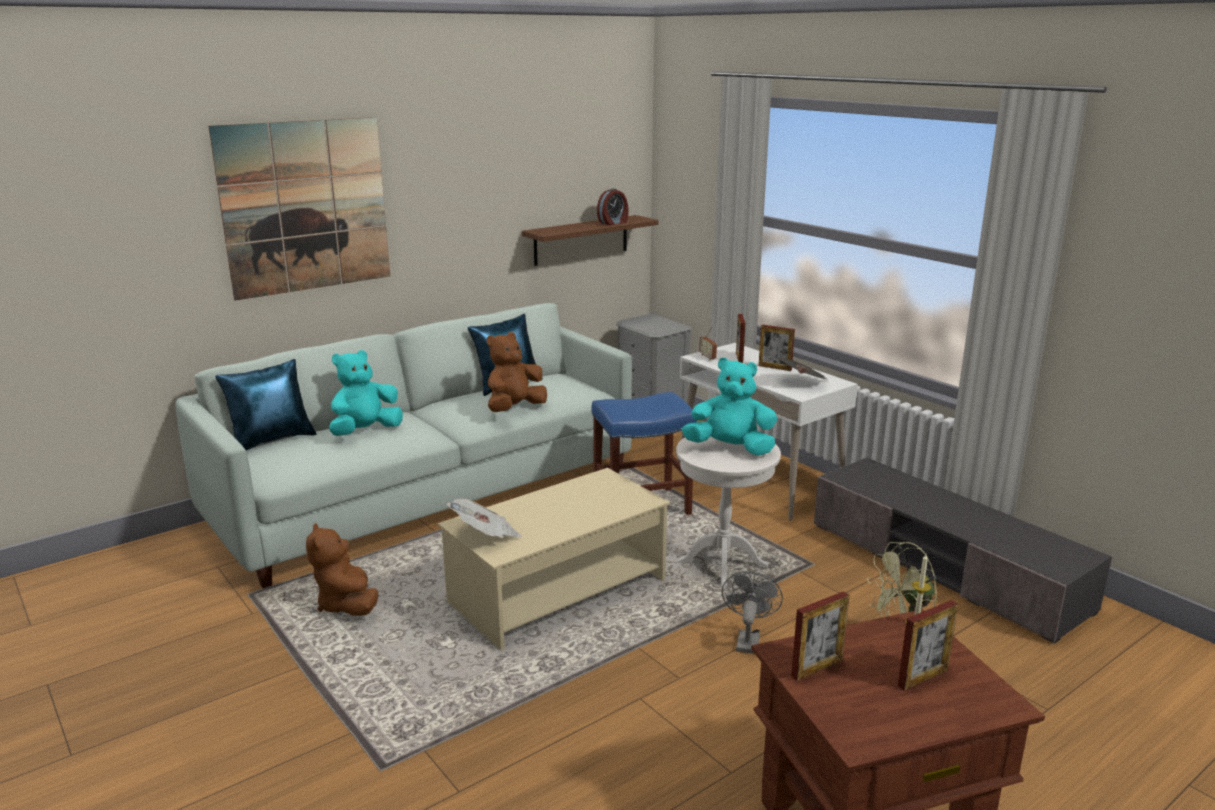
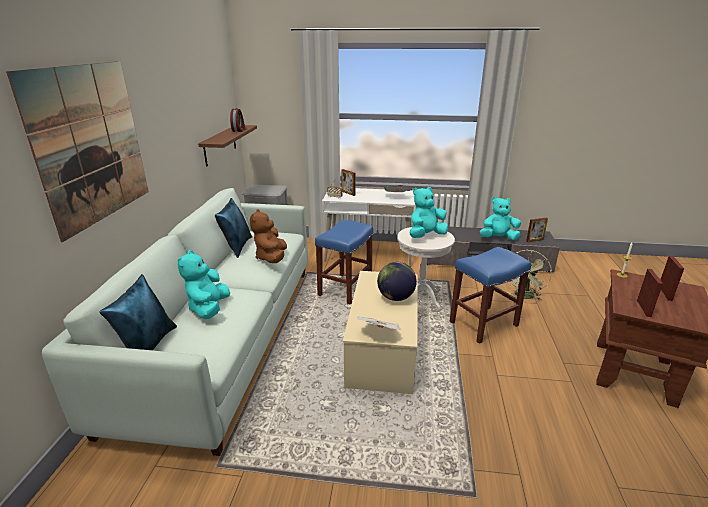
camera: 45 degrees left, 5 degrees up
(346, 605) = (293, 427): brown plush toy -> none
(581, 512) = (395, 297): none -> globe
(748, 639) = (483, 324): grey fan -> blue stool
(775, 367) = (372, 193): picture frame -> picture frame (534, 240)
(962, 524) = (498, 238): none -> turquoise plush toy

